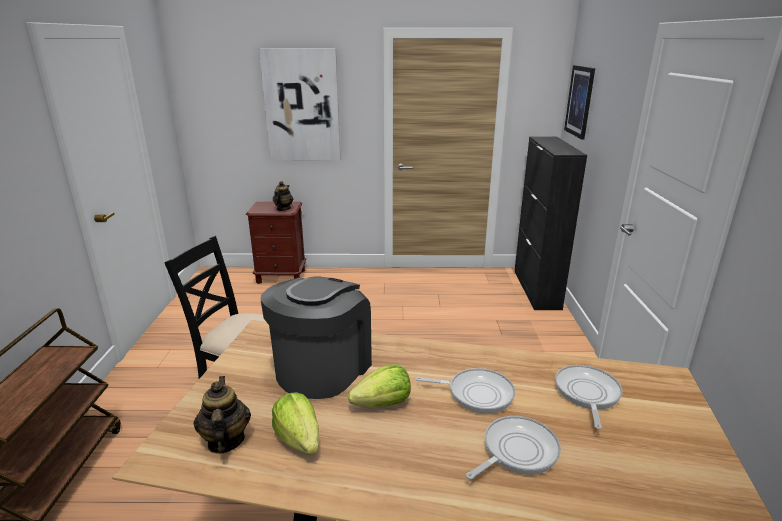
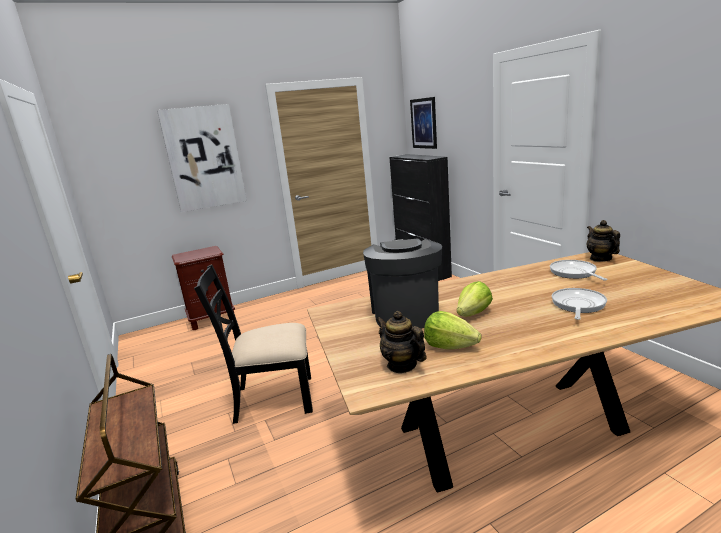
camera: 25 degrees left, 5 degrees down
(283, 209) = (208, 253): teapot -> teapot (600, 259)
(476, 393) = (519, 292): frying pan -> none

